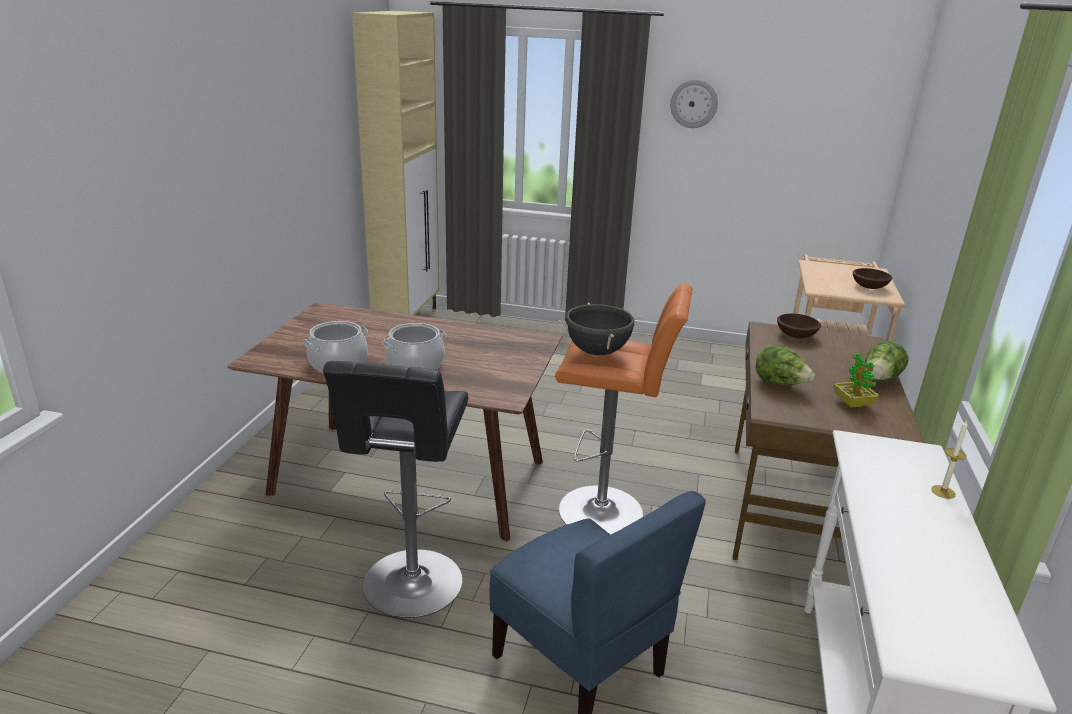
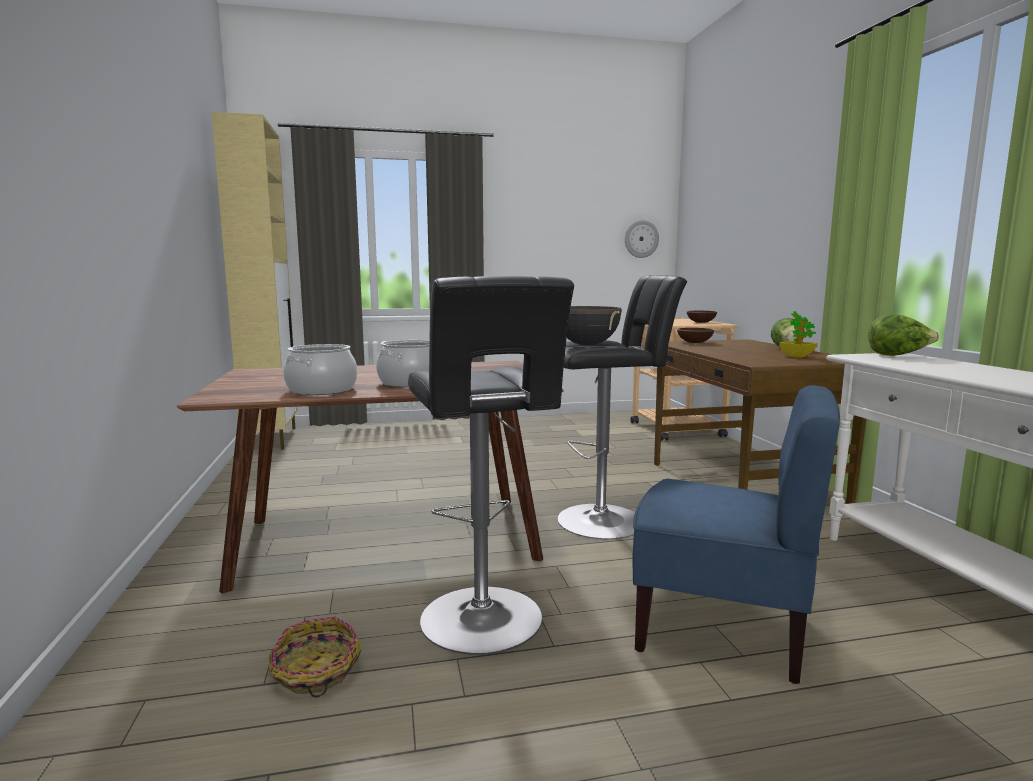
camera: 25 degrees left, 15 degrees down
(277, 587) = (315, 672): none -> basket
(607, 512) = (606, 520): orange stool -> black stool
(694, 103) = (522, 210): wall clock -> wall clock (641, 239)
(780, 384) = (733, 355): lettuce -> lettuce (898, 355)
(943, 492) = (956, 362): candle -> none

